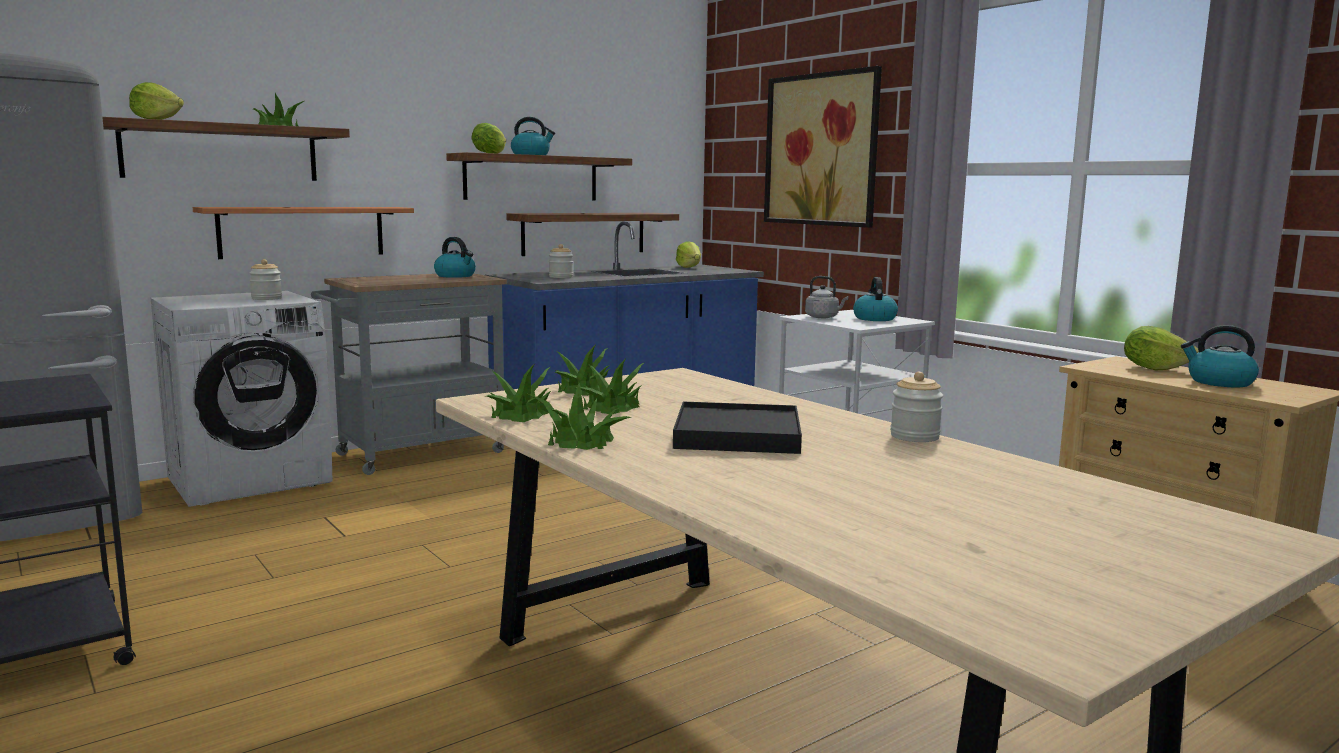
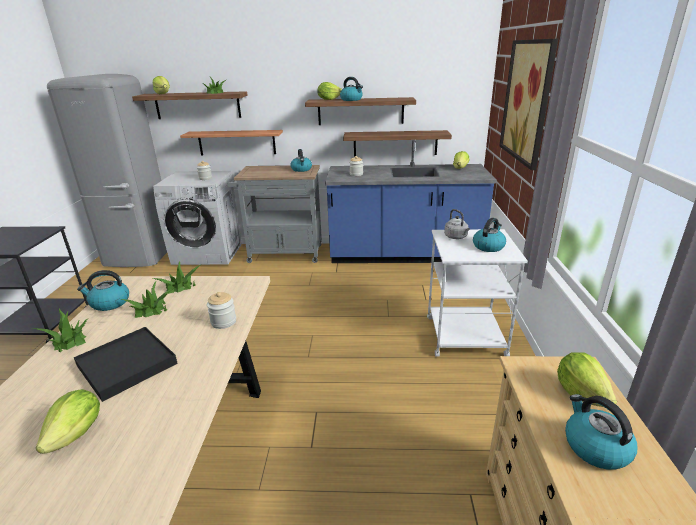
camera: 40 degrees right, 15 degrees up
(521, 414) = (109, 303): potted plant -> kettle
(848, 470) = (77, 434): none -> lettuce
(914, 436) = (189, 412): jar -> jar (223, 322)

